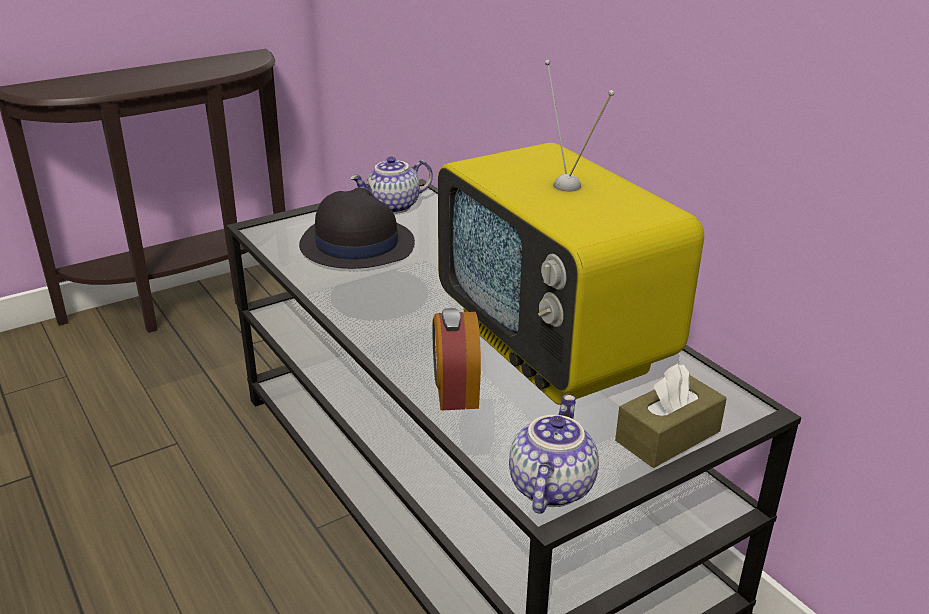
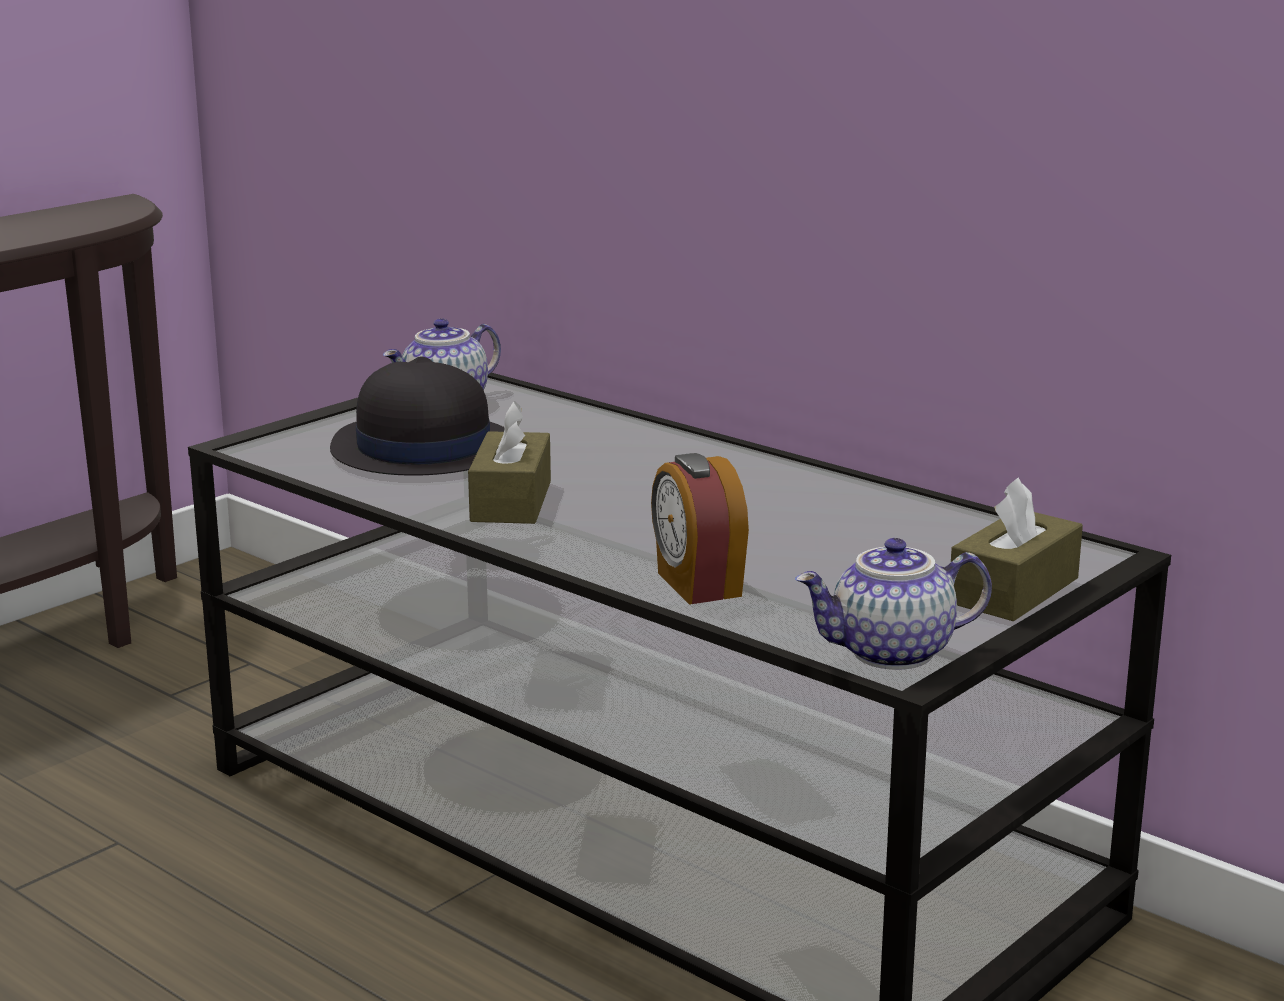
camera: 15 degrees left, 10 degrees down
(382, 297) = (511, 501): none -> brown tissue box
(549, 486) = (891, 654): teapot -> teapot turned 105 degrees counterclockwise
(556, 348) = (806, 527): television -> none

